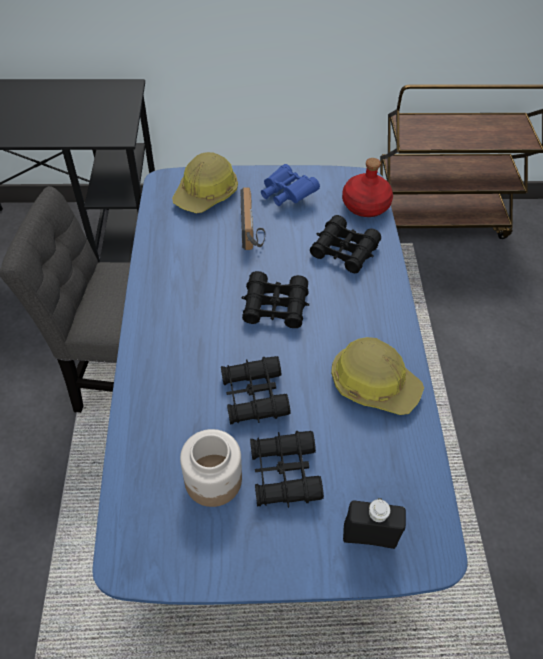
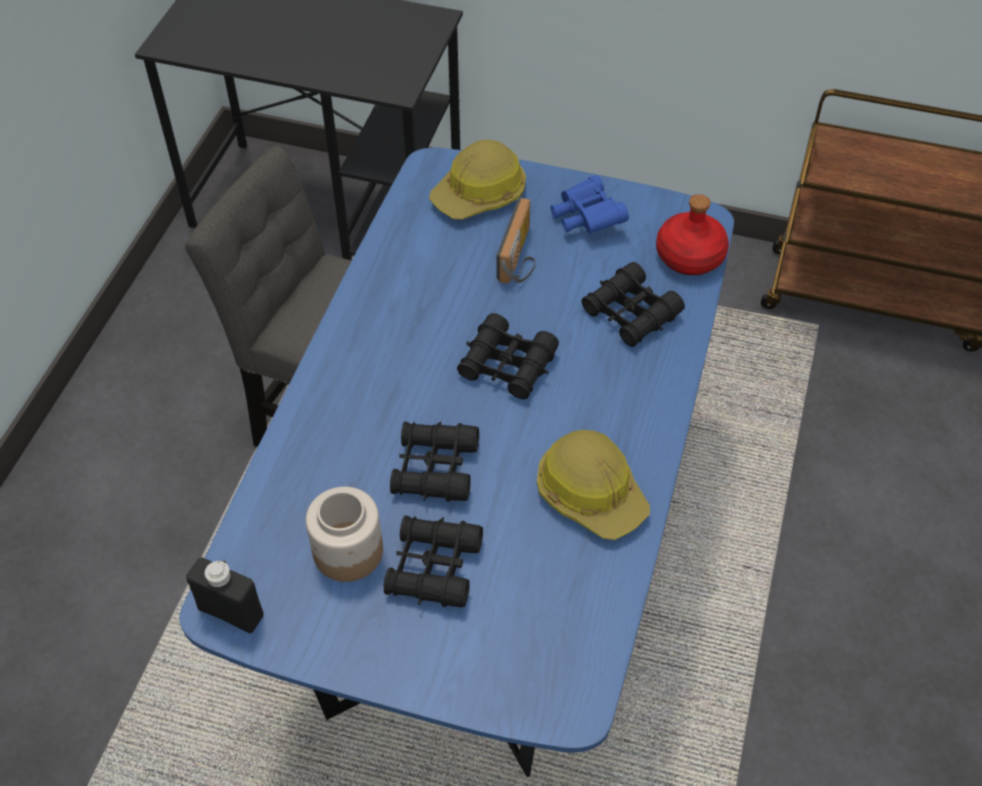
camera: 20 degrees right, 0 degrees up
(369, 535) = (504, 665): black bottle -> black bottle (231, 612)

